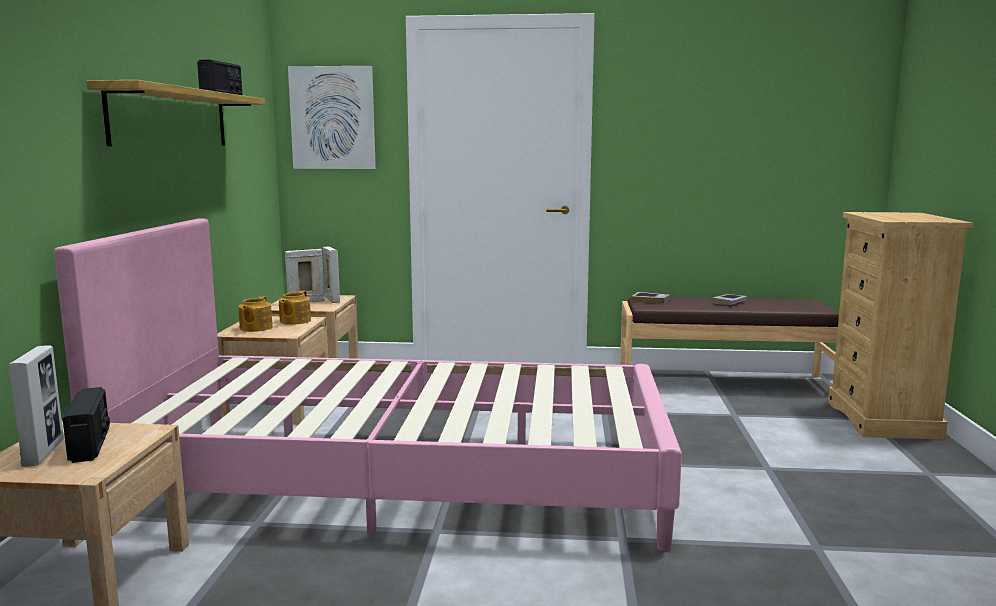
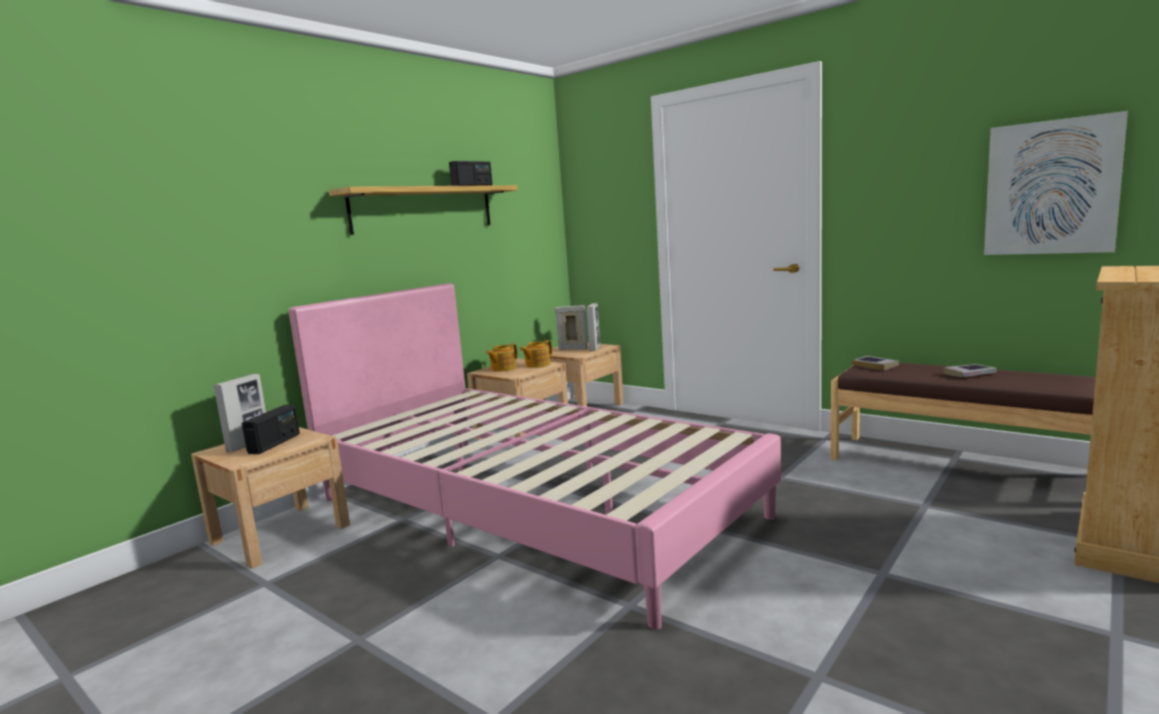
camera: 35 degrees right, 0 degrees up
(333, 118) = (600, 194): picture -> picture (1051, 188)

